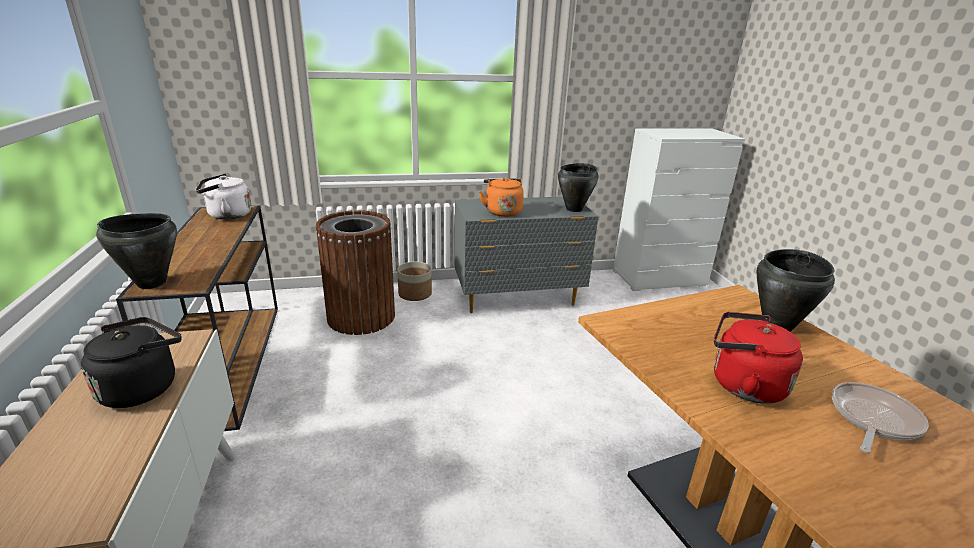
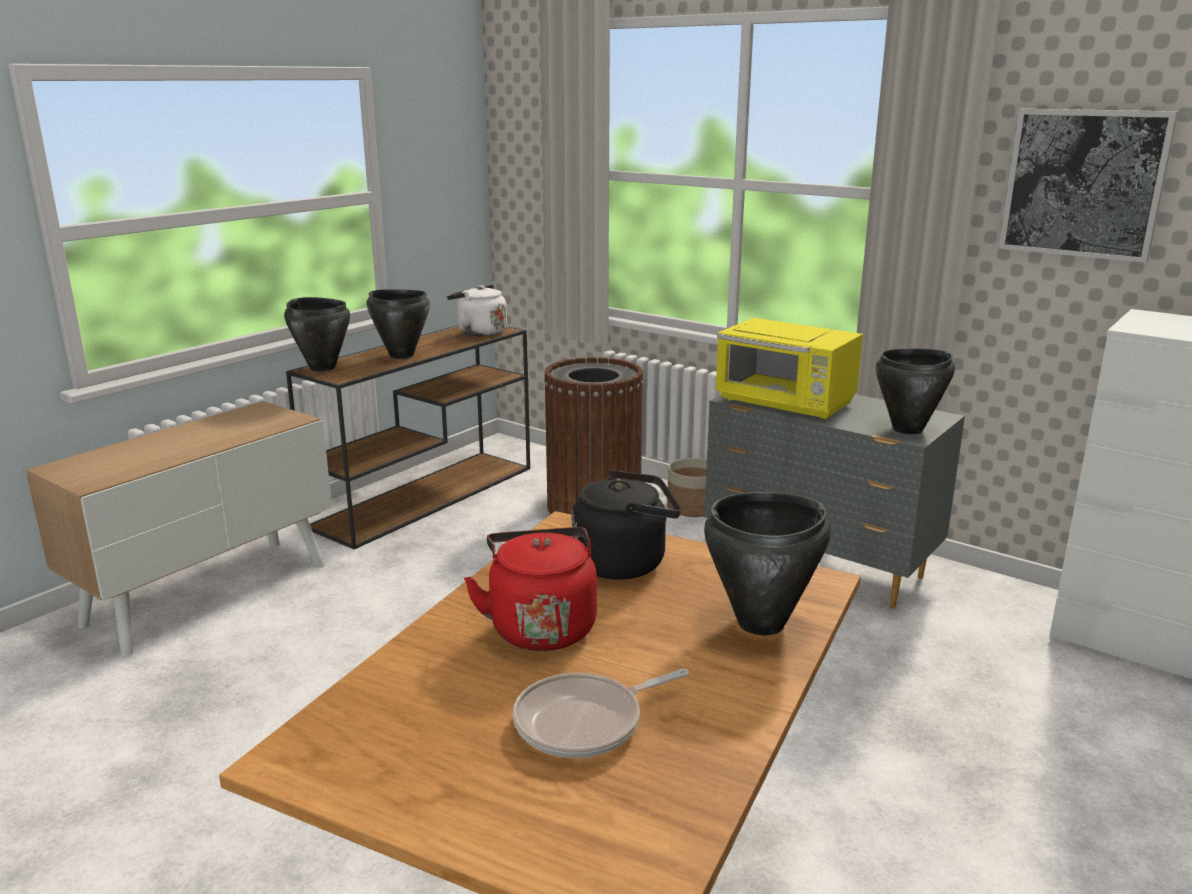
camera: 50 degrees right, 5 degrees down
(143, 387) = (221, 436): black kettle -> black kettle (625, 563)
(204, 251) = (401, 355): none -> black cooking pot
(502, 211) = (786, 403): orange kettle -> yellow microwave
(612, 67) = (1084, 183): none -> picture
(872, 419) = (585, 722): frying pan -> frying pan turned 150 degrees clockwise

